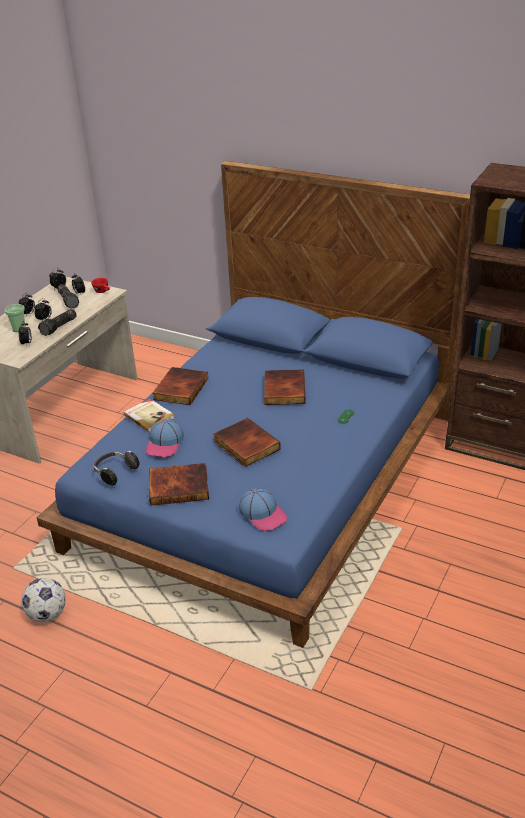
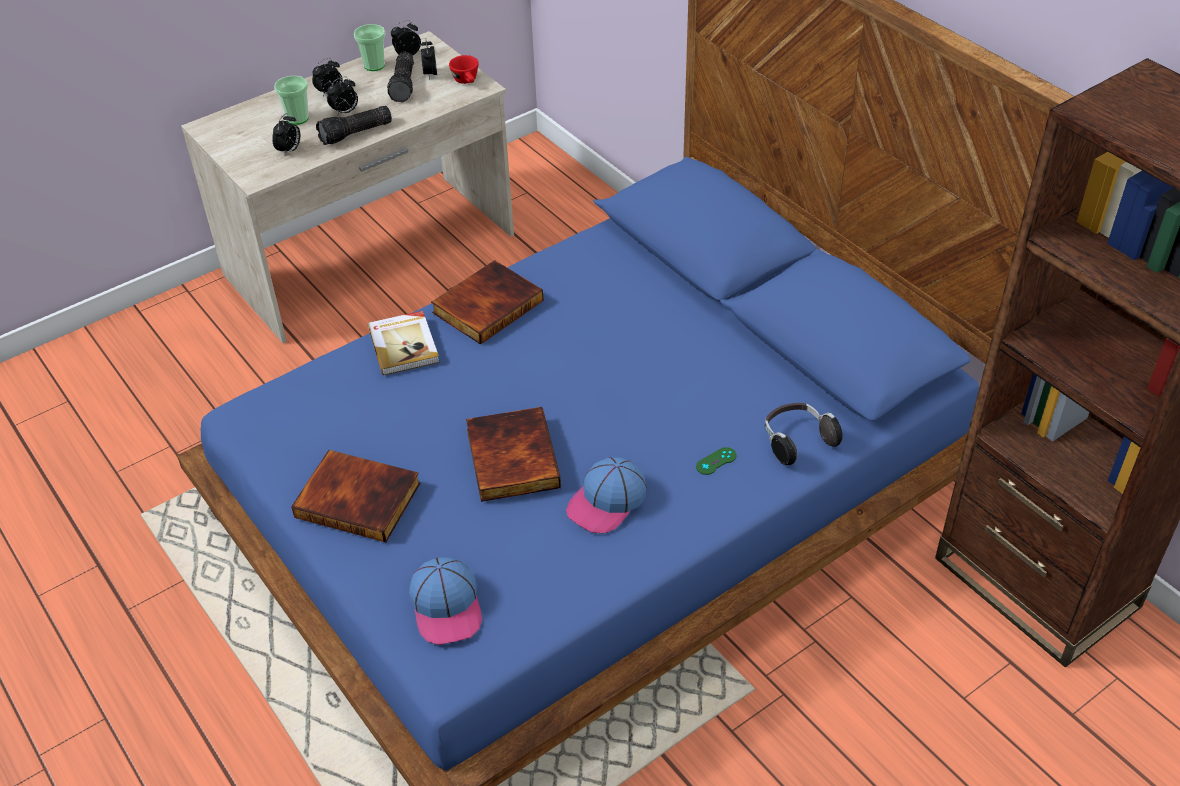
camera: 25 degrees right, 10 degrees up
(44, 297) = (374, 65): none -> cup
(47, 614) = (138, 613): football -> none
(115, 473) = (284, 435): headphones -> headphones (797, 441)
(165, 444) = (389, 408): cap -> cap (607, 502)
(283, 390) = (647, 367): book -> none

